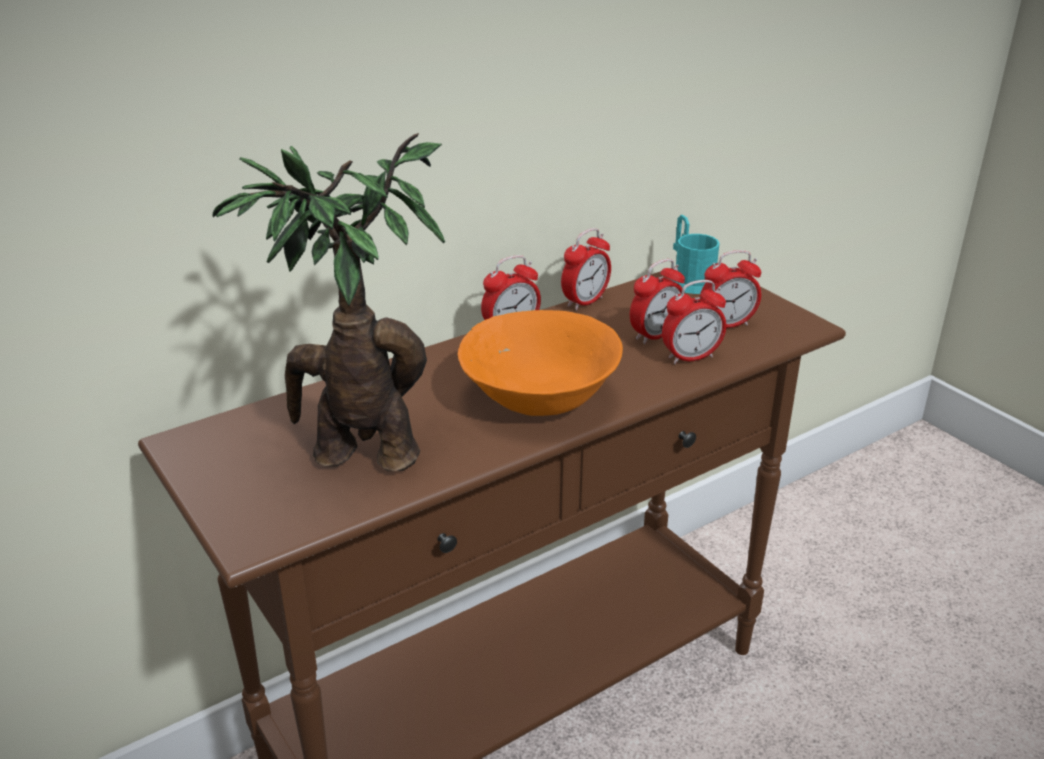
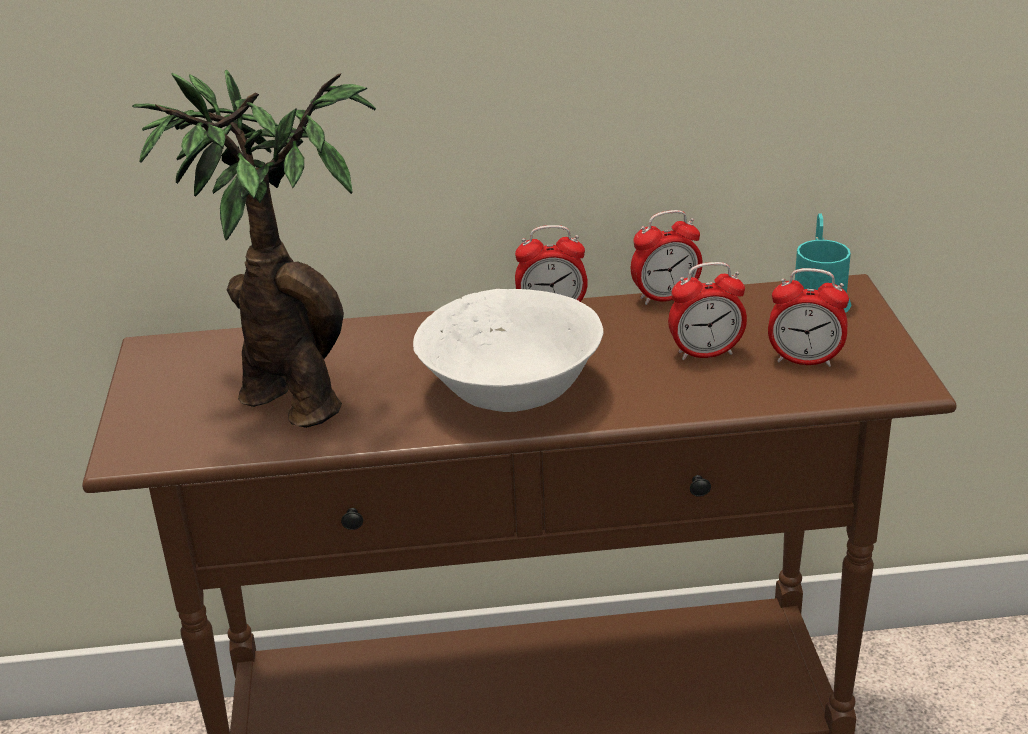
camera: 30 degrees right, 0 degrees up
(541, 396) = (514, 389): orange bowl -> white bowl
(691, 357) = (720, 388): alarm clock -> none

